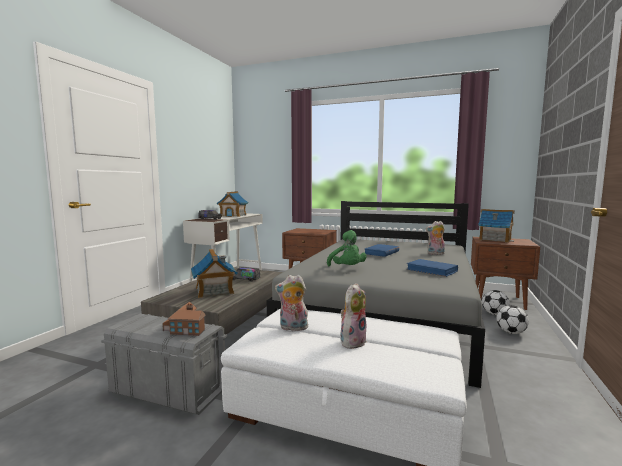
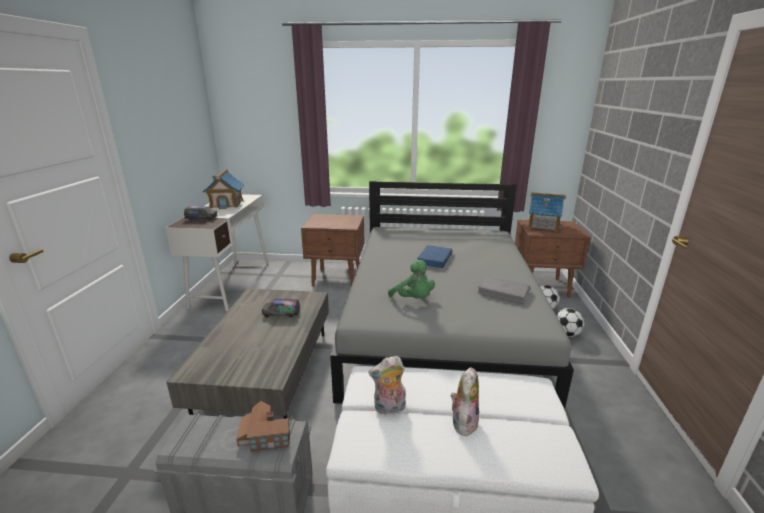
camera: 15 degrees left, 15 degrees up
(214, 291) = (255, 344): toy house -> none
(432, 270) = (503, 292): blue book -> grey book
(435, 254) = (491, 254): plush toy -> none

